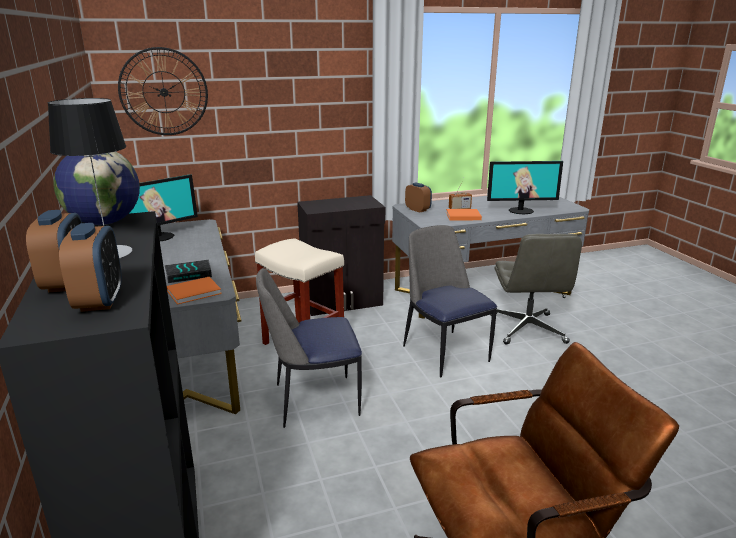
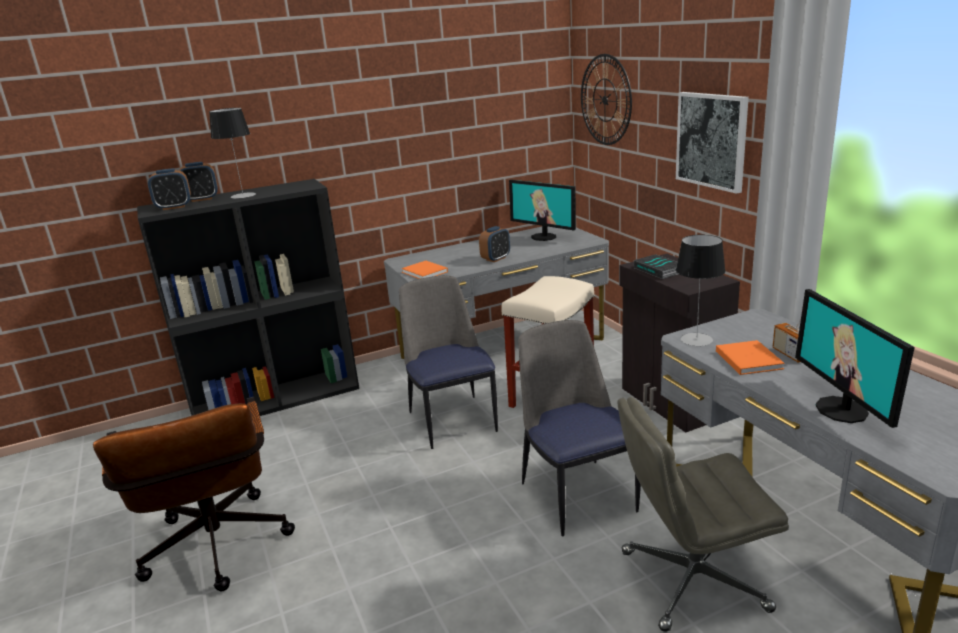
camera: 85 degrees right, 0 degrees up
(104, 223) = (302, 185): globe -> none
(189, 274) = (460, 263): book -> book (660, 270)
(309, 109) = (711, 140): none -> picture
(418, 210) = (748, 326): alarm clock -> alarm clock (496, 259)
(432, 221) = (696, 339): none -> table lamp
(444, 352) = (577, 494): chair -> chair turned 75 degrees counterclockwise

